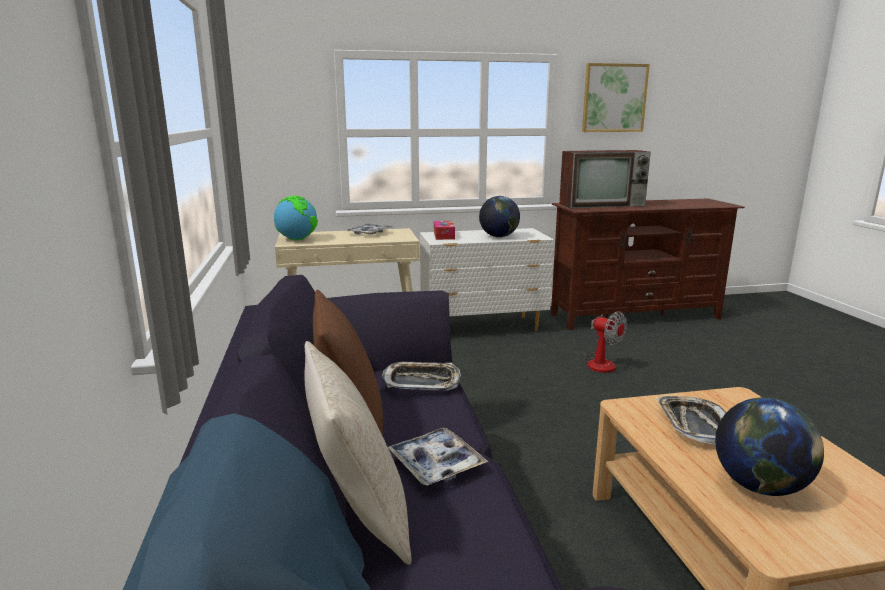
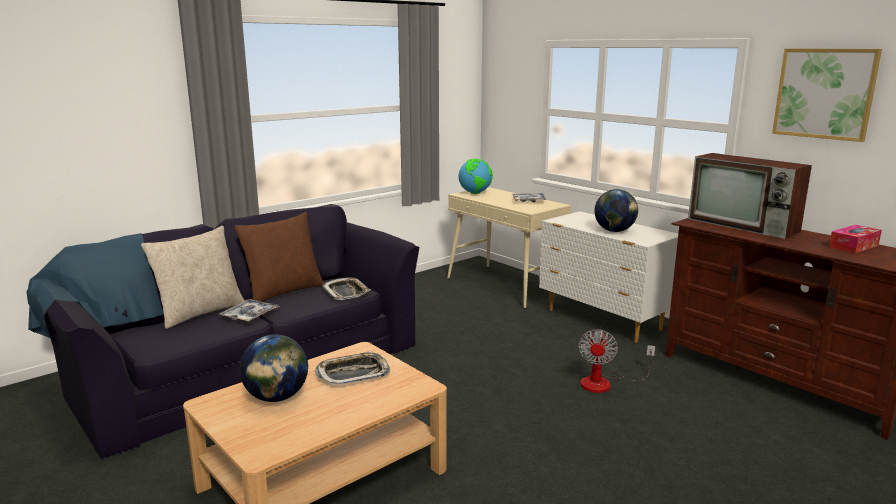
camera: 60 degrees right, 0 degrees up
(444, 235) = (581, 218): tissue box -> tissue box (853, 246)

